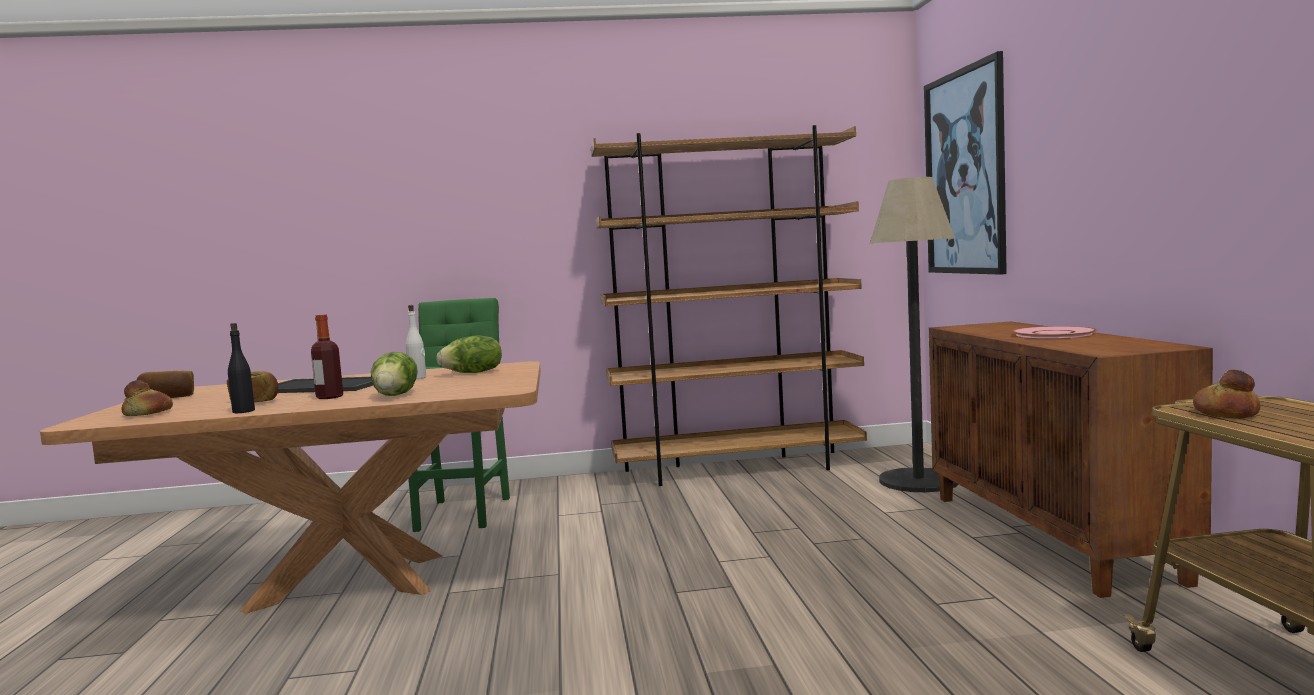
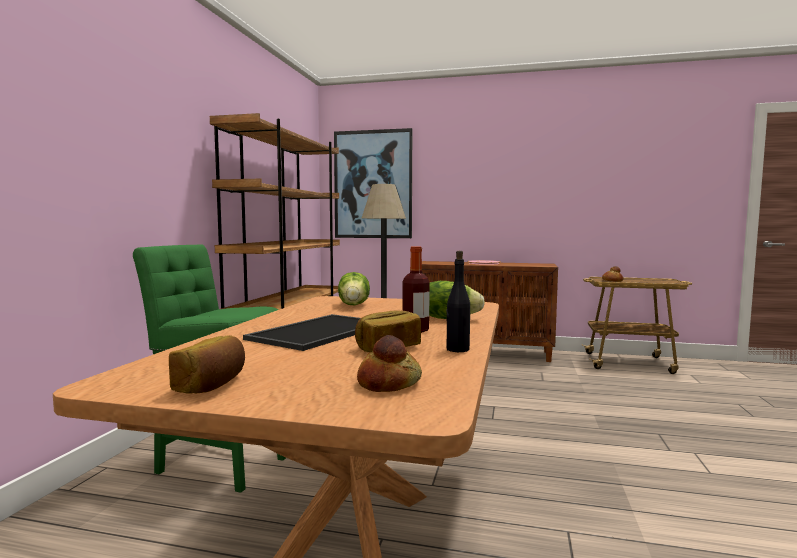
camera: 70 degrees left, 0 degrees up
(417, 378) = (343, 313): white bottle -> none

